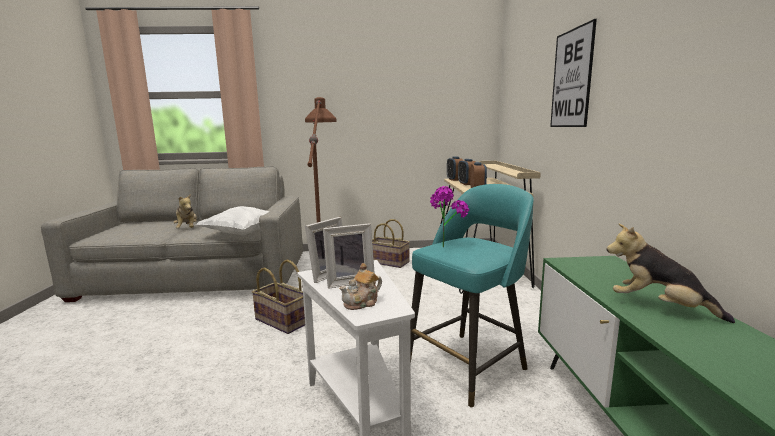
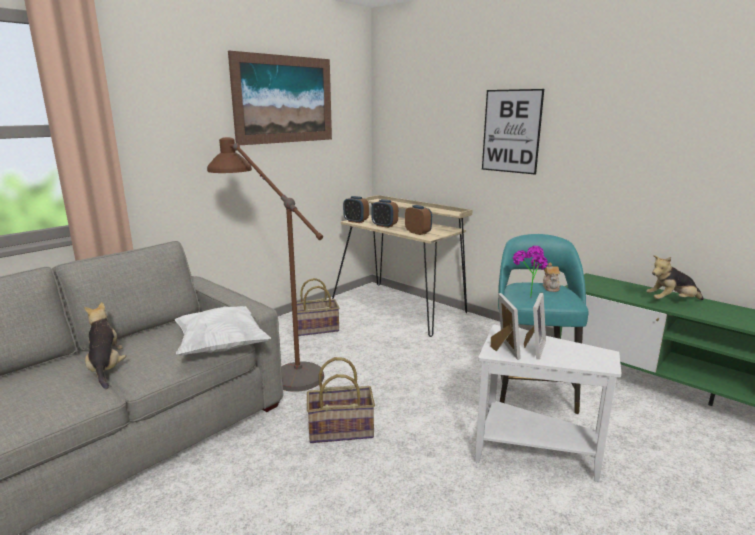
camera: 45 degrees left, 5 degrees up
(187, 229) = (106, 368): plush toy -> plush toy turned 135 degrees counterclockwise
(362, 303) = (583, 359): teapot -> teapot (551, 287)
(398, 73) = (284, 99): none -> picture

